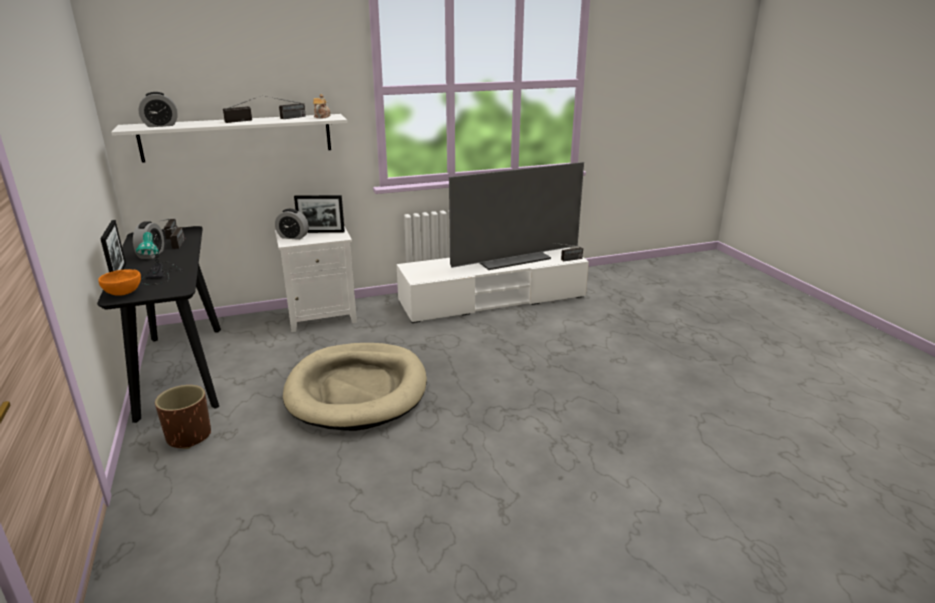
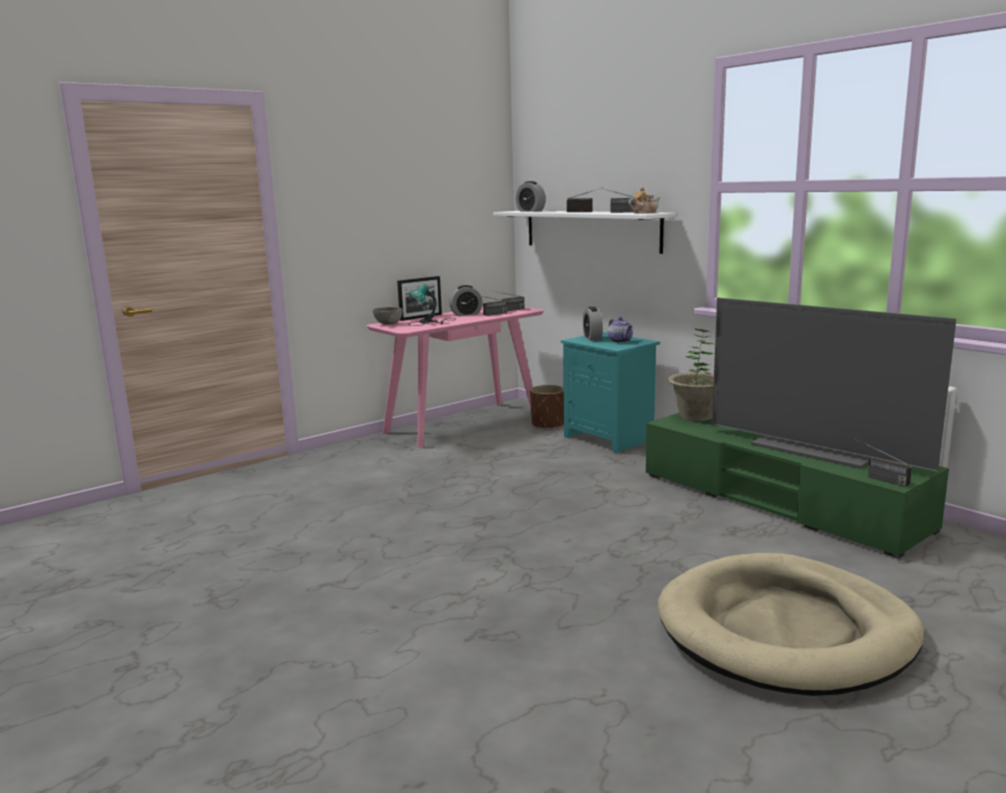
camera: 70 degrees right, 10 degrees down
(124, 293) = (388, 324): orange bowl -> grey bowl
(181, 370) = (462, 423): black console table -> pink console table
(189, 436) = (375, 451): brown planter -> brown planter (548, 424)
(321, 232) = (620, 341): picture frame -> teapot
(322, 316) = (611, 438): white nightstand -> turquoise nightstand
(357, 390) = (485, 484): beige dog bed -> beige dog bed (785, 631)
(416, 268) = (696, 416): none -> potted plant
(492, 299) = (779, 501): white tv stand -> green tv stand

